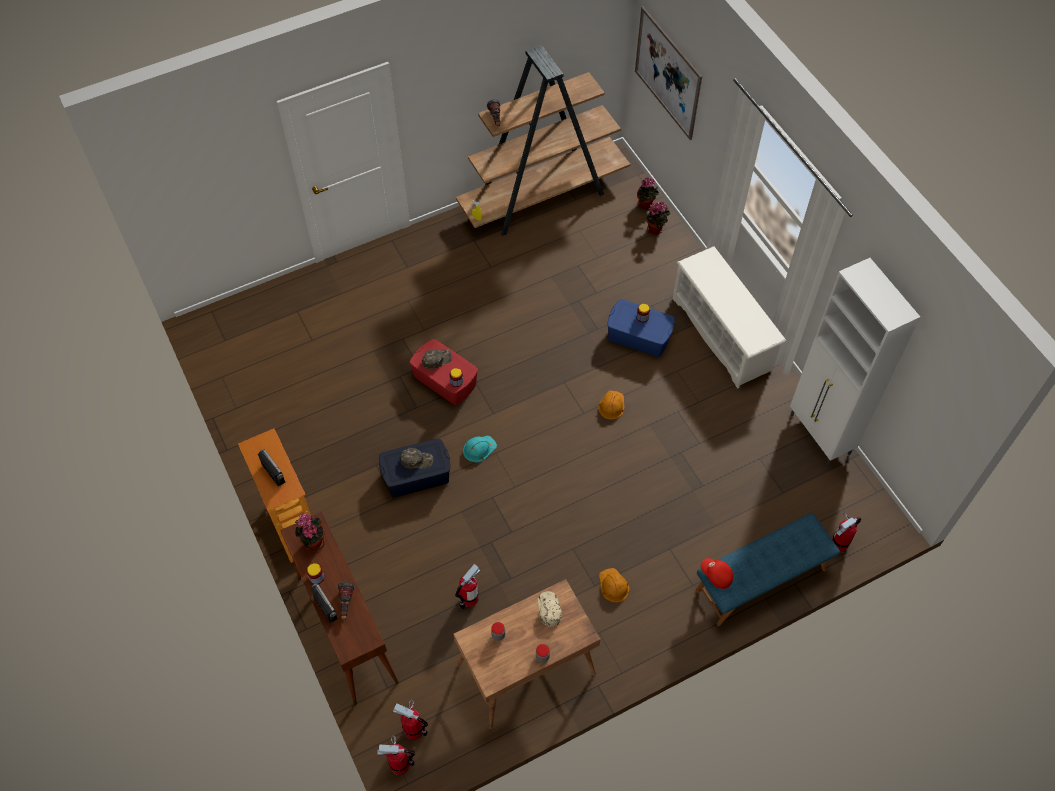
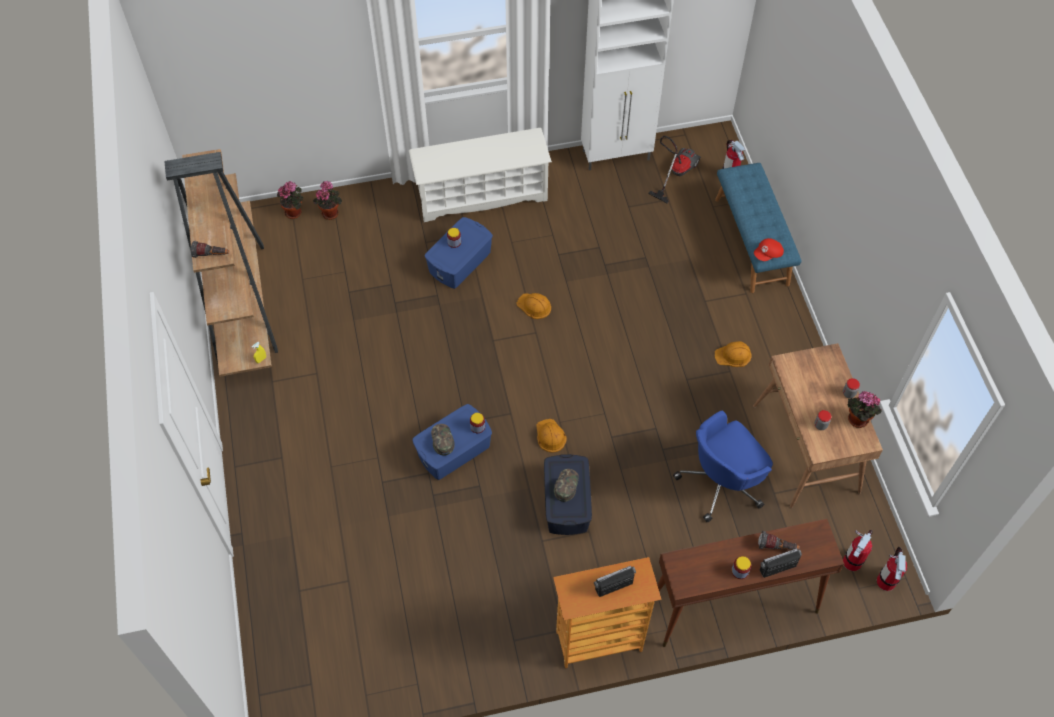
camera: 75 degrees left, 0 degrees up
(313, 541) = (696, 568): potted plant -> potted plant (856, 420)
(445, 381) = (454, 450): red storage box -> blue storage box
(469, 598) = (721, 482): fire extinguisher -> blue office chair
(479, 448) = (550, 436): turquoise hard hat -> orange hard hat
(549, 609) = (801, 377): beige cap -> none
(667, 73) = (235, 81): picture -> none
(821, 492) = (675, 173): none -> vacuum cleaner

